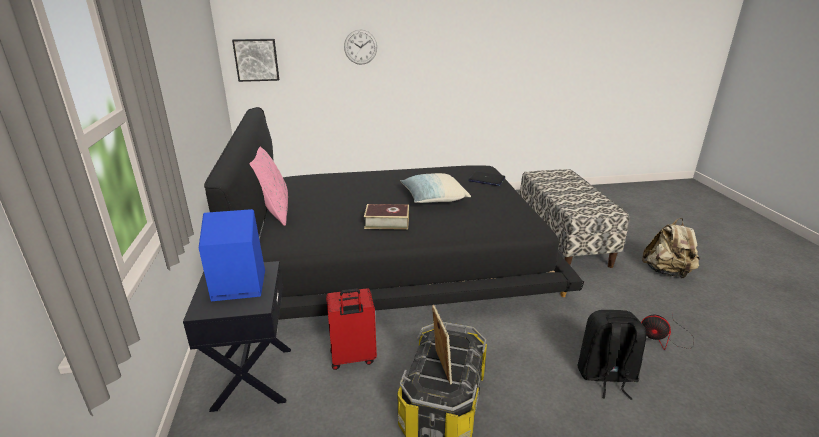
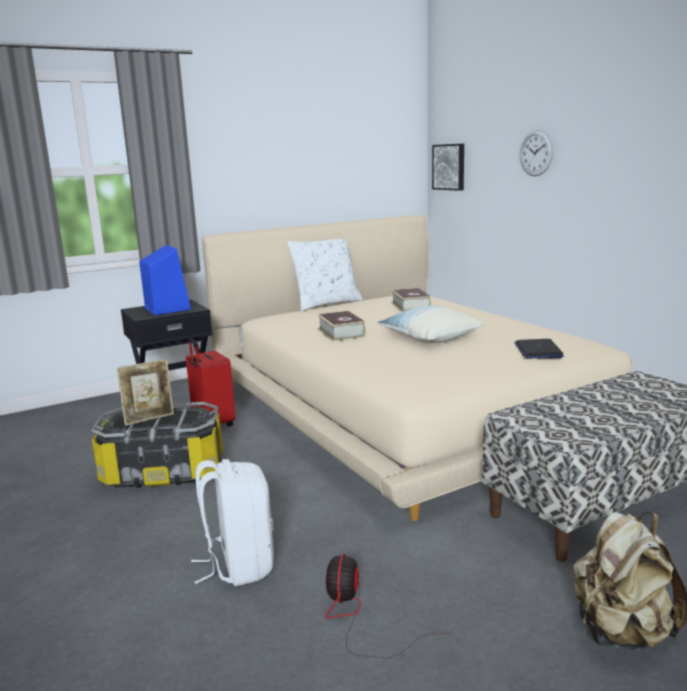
camera: 70 degrees right, 10 degrees down
(273, 212) = (326, 304): pink pillow -> white pillow
(339, 185) = (410, 306): none -> book
(394, 254) = (409, 403): black bed -> beige bed
(606, 376) = (239, 565): black backpack -> white backpack

